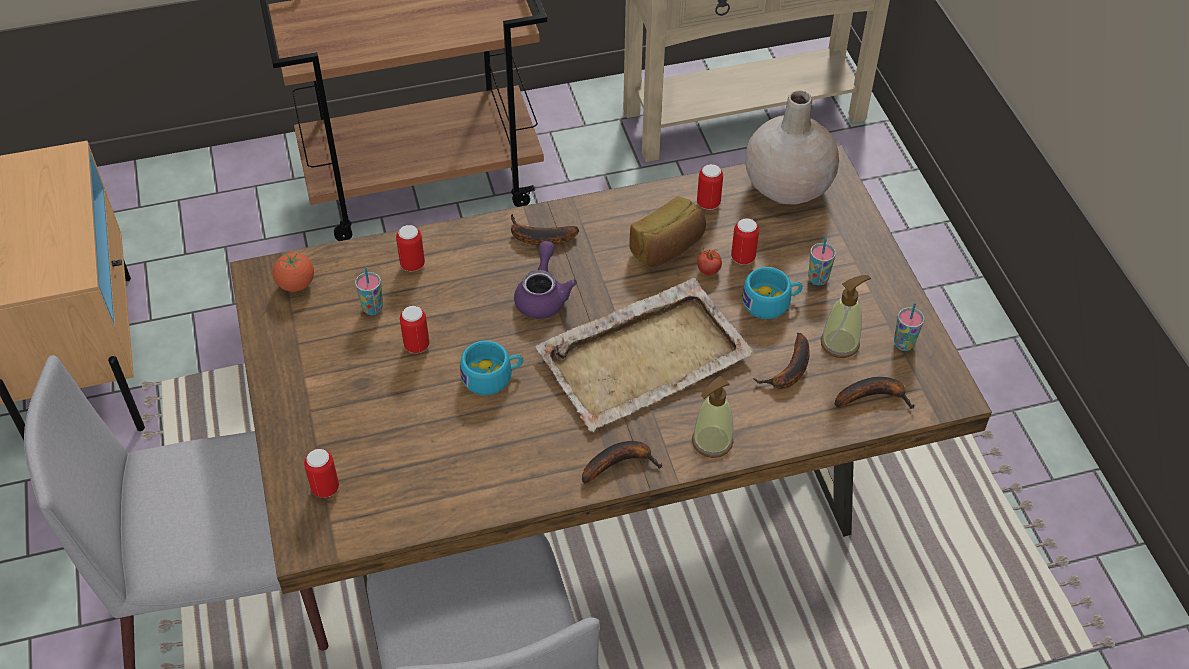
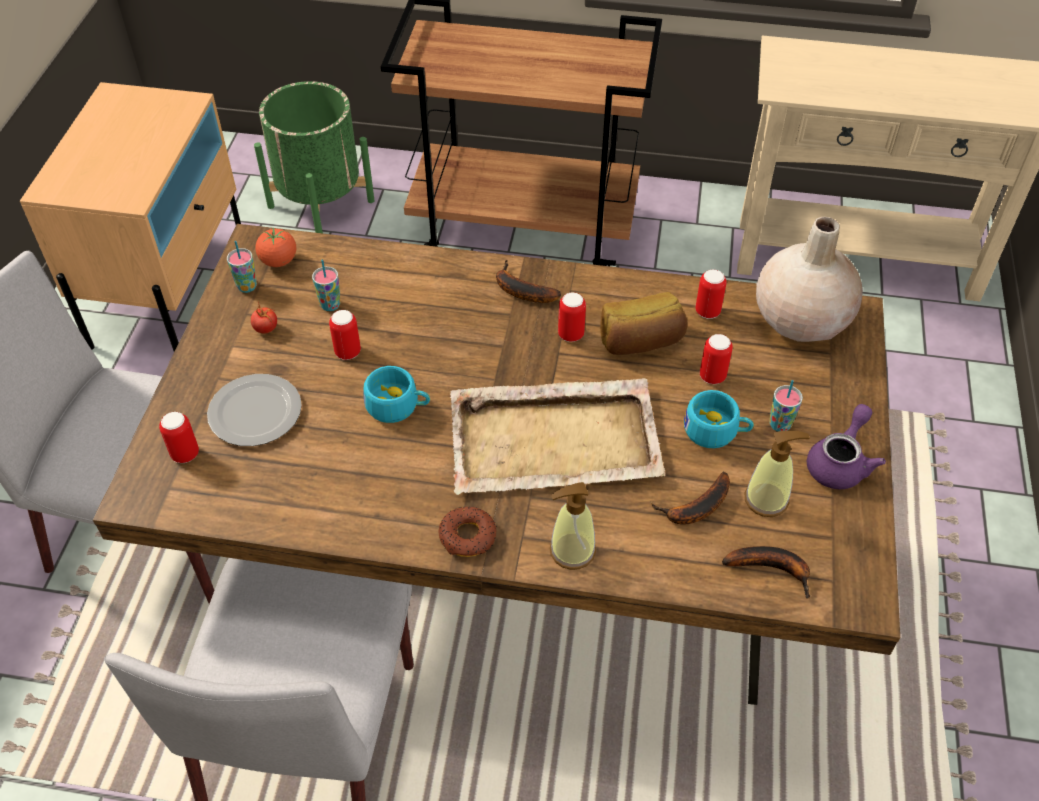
camera: 25 degrees right, 0 degrees up
(197, 221) = (321, 204): none -> green planter
(365, 428) = (254, 411): none -> plate
(412, 264) = (390, 277): can -> can (571, 335)
(543, 296) = (491, 346): purple teapot -> purple teapot (840, 463)
(620, 463) = (468, 536): banana -> donut
(708, 270) = (669, 377): tomato -> tomato (266, 329)
(903, 344) = (837, 526): cup -> cup (247, 286)

